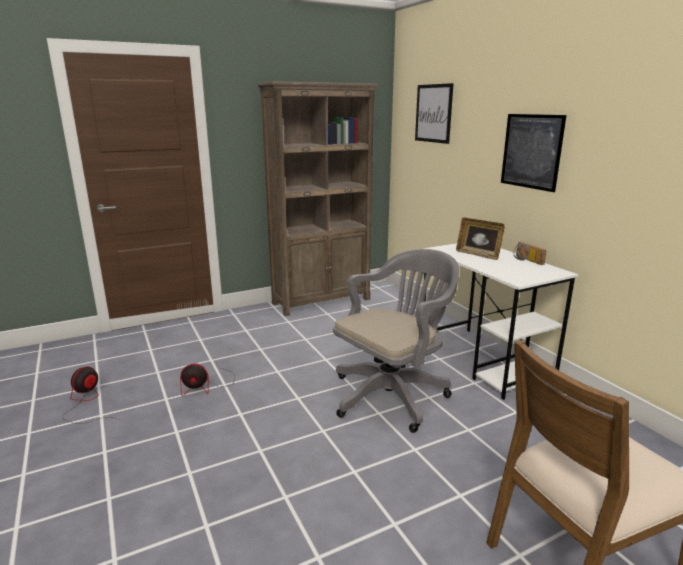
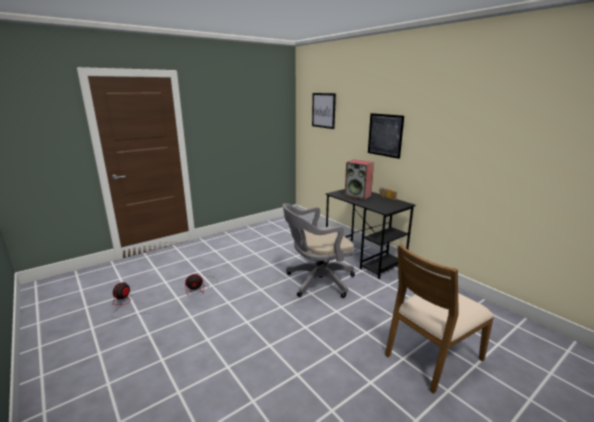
camera: 10 degrees left, 0 degrees up
(322, 301) = (258, 228): brown bookcase -> none
(393, 394) = (317, 281): grey office chair -> grey office chair turned 150 degrees counterclockwise
(478, 255) = (358, 196): picture frame -> speaker
(484, 361) = (364, 257): white desk -> black desk

